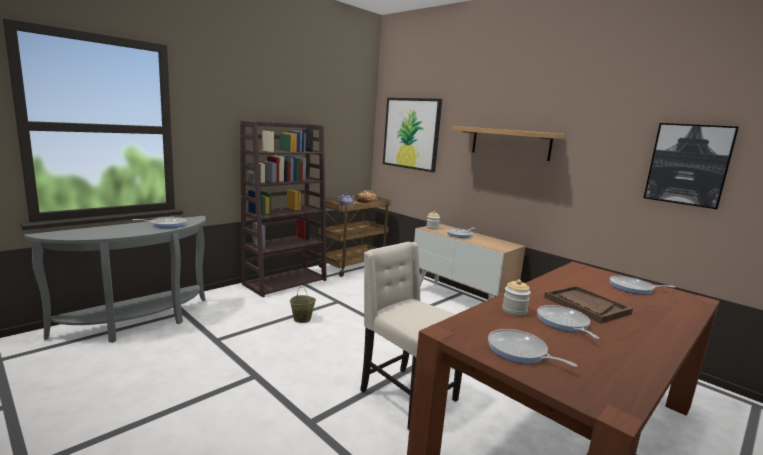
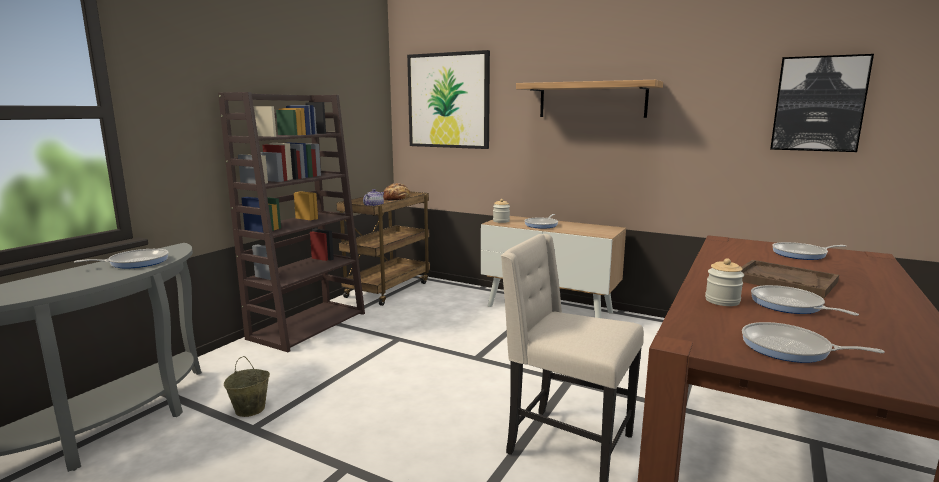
camera: 15 degrees left, 0 degrees up
(302, 319) = (363, 372): beige bucket -> beige bucket (249, 409)

